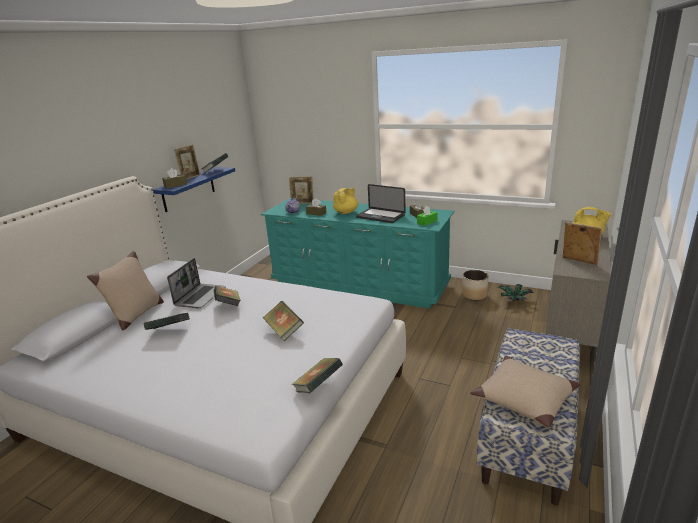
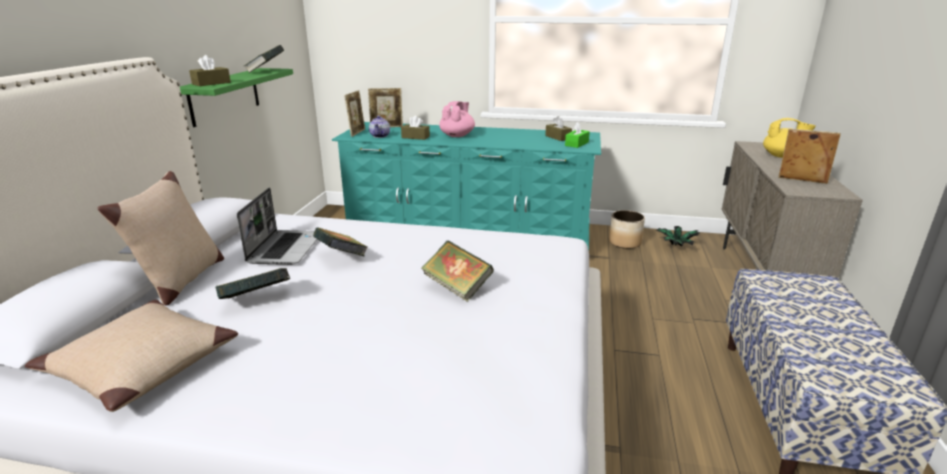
camera: 15 degrees left, 0 degrees up
(188, 189) = (225, 96): blue shelf -> green shelf
(190, 178) = (230, 77): picture frame -> picture frame (357, 133)
(318, 387) = (573, 364): book -> none
(346, 212) = (457, 135): yellow teapot -> pink teapot
(380, 216) = (509, 139): laptop -> none
(524, 398) = (834, 355): beige pillow -> beige pillow (141, 366)

